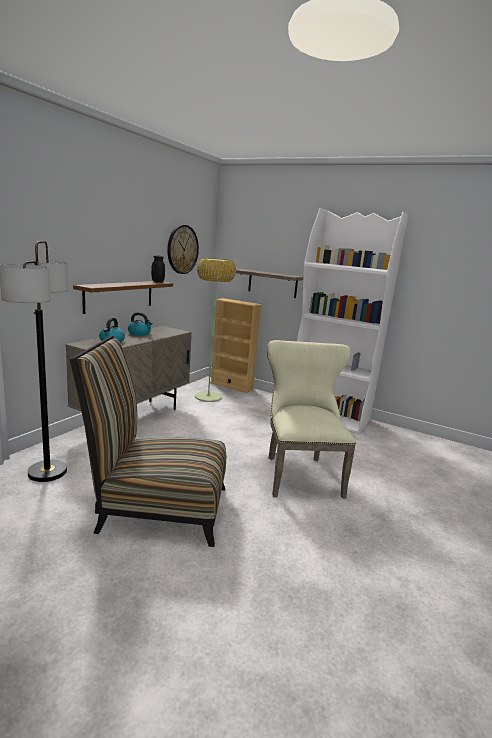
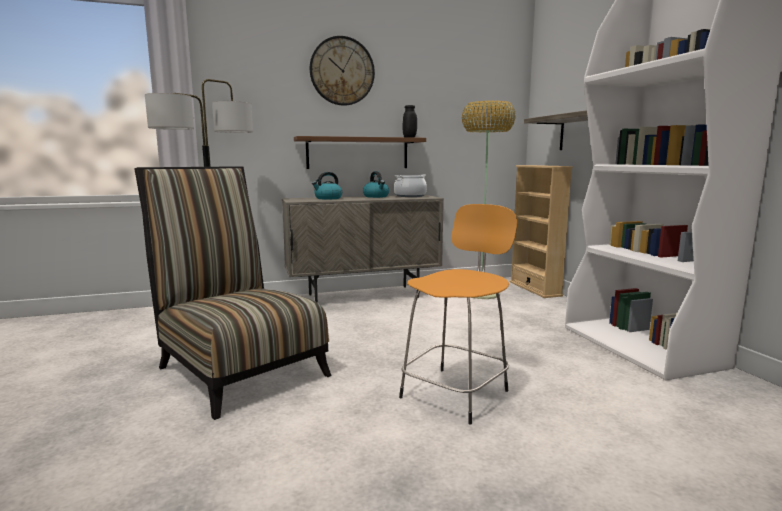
camera: 45 degrees right, 5 degrees down
(161, 330) = (410, 196): none -> cooking pot
(182, 249) = (462, 101): wall clock -> wall clock (342, 71)
(299, 473) = (456, 392): beige chair -> orange stool

